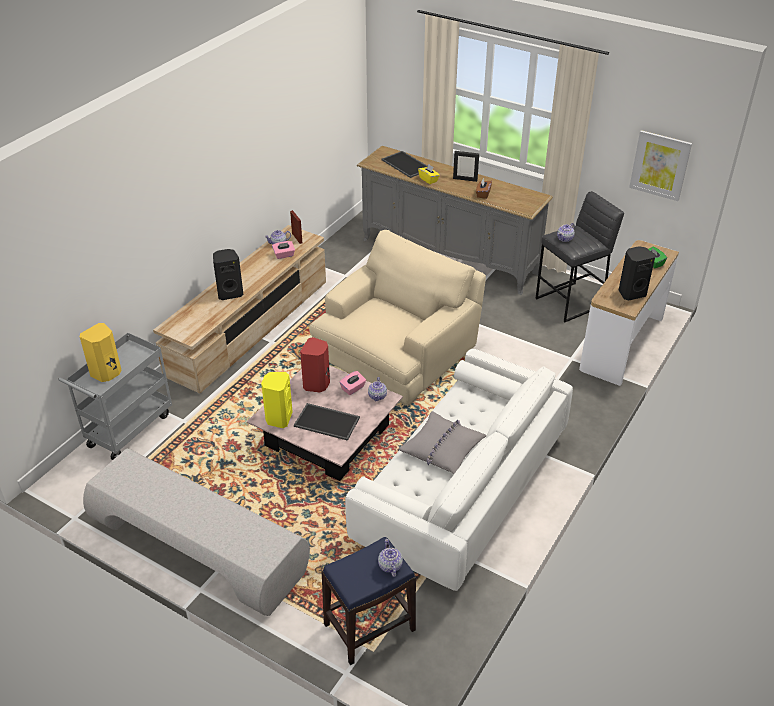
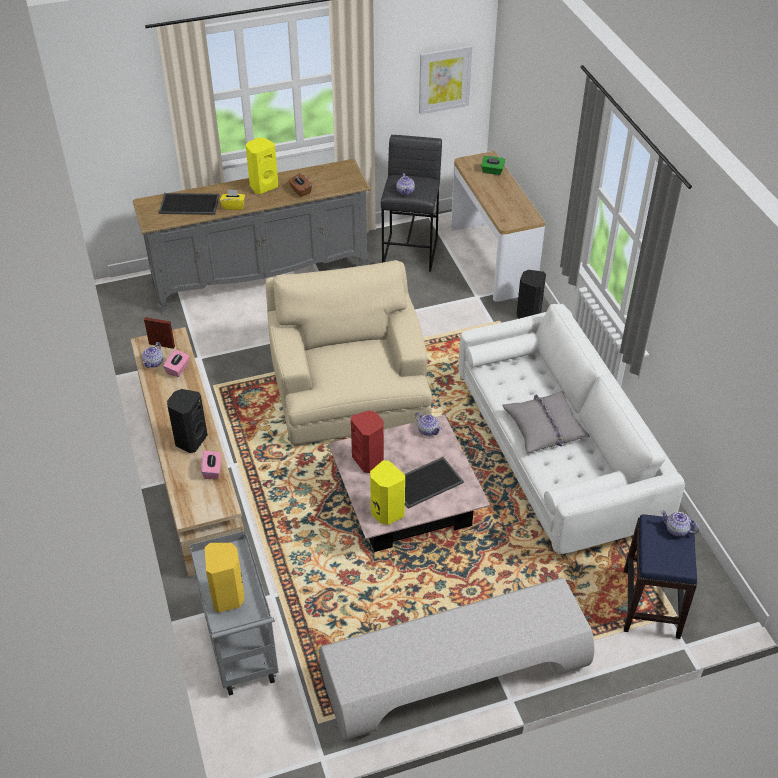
camera: 50 degrees left, 5 degrees up
(353, 388) = (400, 440): pink tissue box -> pink tissue box (212, 470)
(465, 179) = (263, 186): picture frame -> yellow speaker
(631, 293) = (515, 205): black speaker -> black speaker (528, 314)

